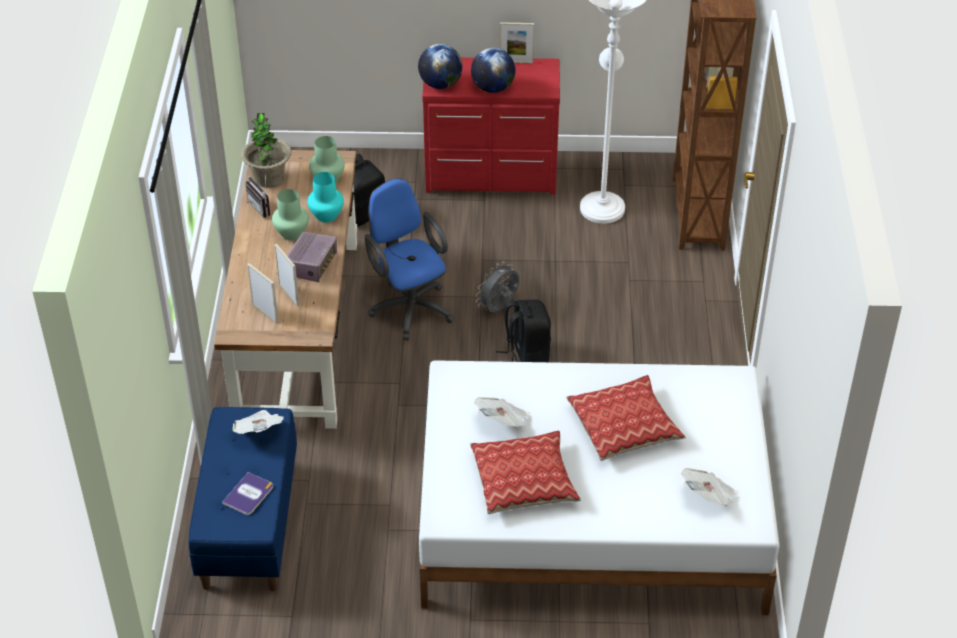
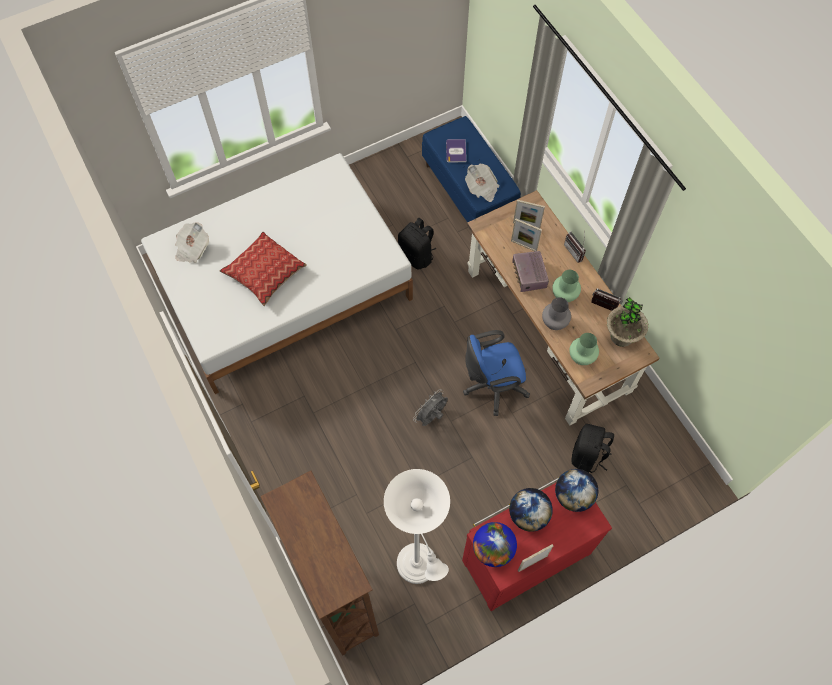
camera: 150 degrees right, 20 degrees up
(236, 265) = (576, 251): none -> radio
(327, 215) = (554, 323): turquoise vase -> grey vase
(409, 306) = (492, 386): blue office chair -> blue office chair turned 135 degrees clockwise
(499, 308) = (431, 417): grey fan -> grey fan turned 150 degrees counterclockwise
(503, 421) = (339, 241): newspaper -> none
(524, 481) = (304, 209): pillow -> none
(526, 356) = (389, 384): black backpack -> black backpack (417, 256)
(544, 81) = (493, 549): none -> globe

